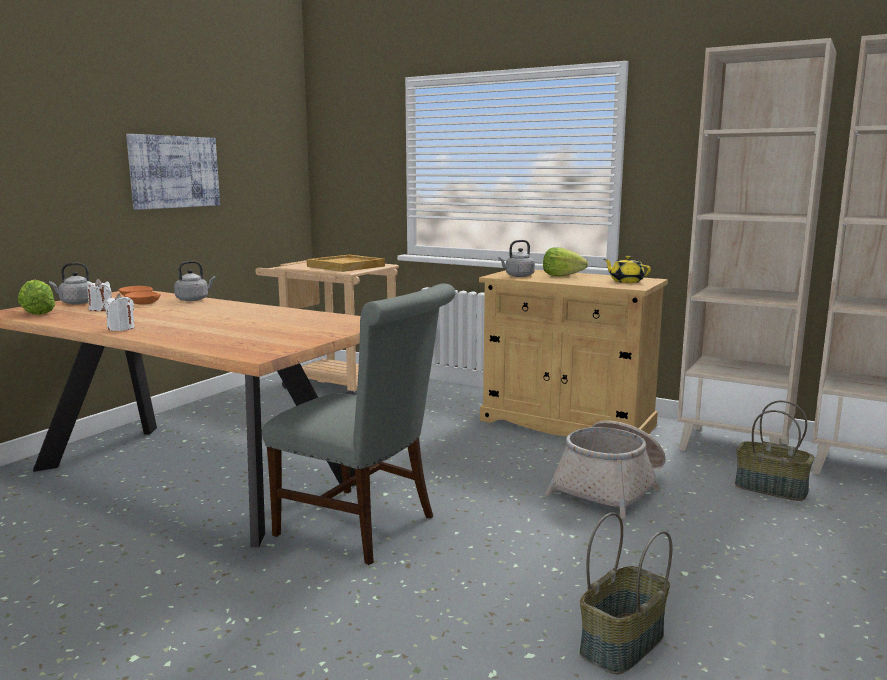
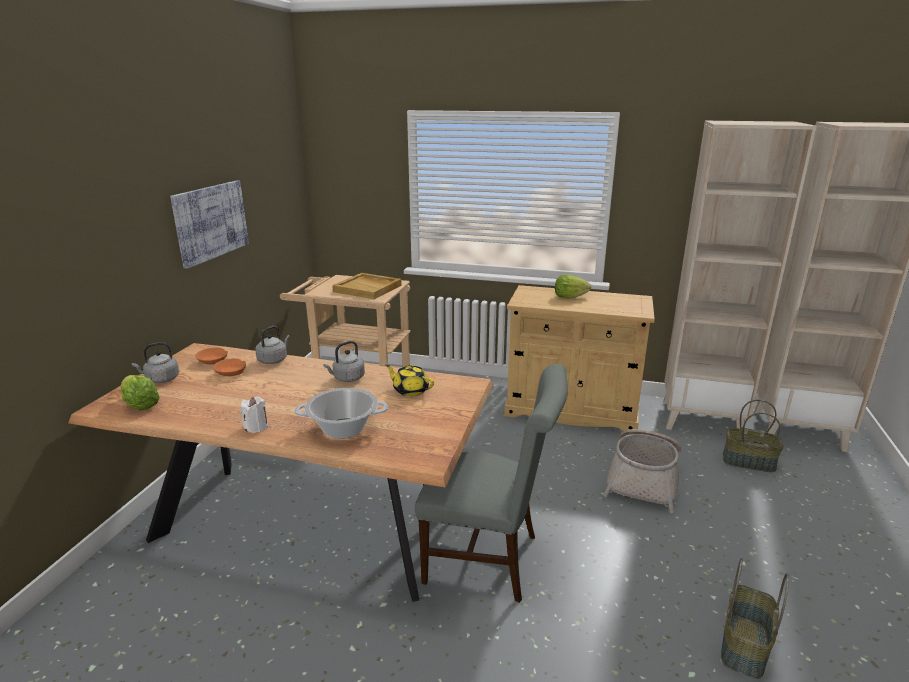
camera: 15 degrees left, 10 degrees up
(100, 309) = (198, 389): white candle -> none
(201, 335) = (343, 429): none -> cooking pot
(518, 276) = (536, 301): grey kettle -> grey kettle (347, 378)
(626, 281) = (626, 303): yellow teapot -> yellow teapot (410, 390)

